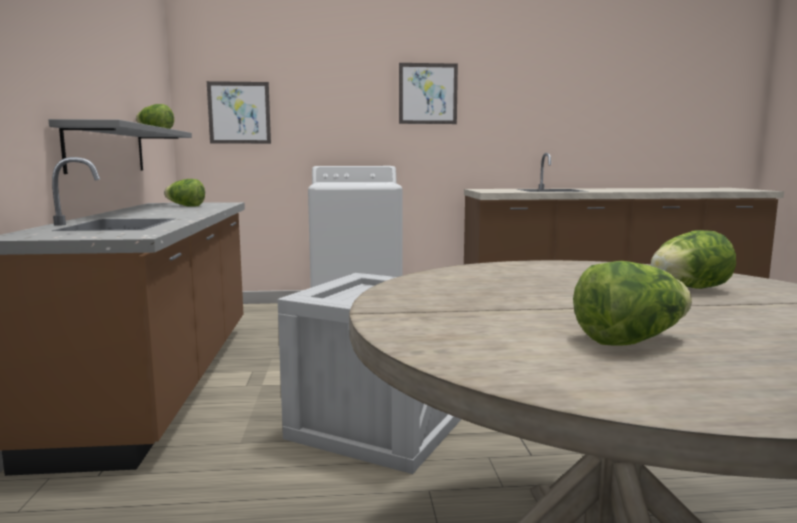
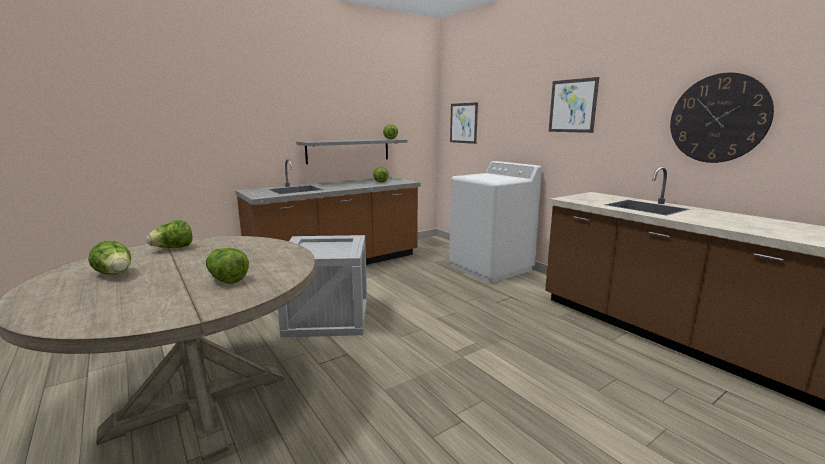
camera: 60 degrees right, 5 degrees up
(442, 308) = (173, 248): none -> lettuce
(569, 110) = (718, 118): none -> wall clock

